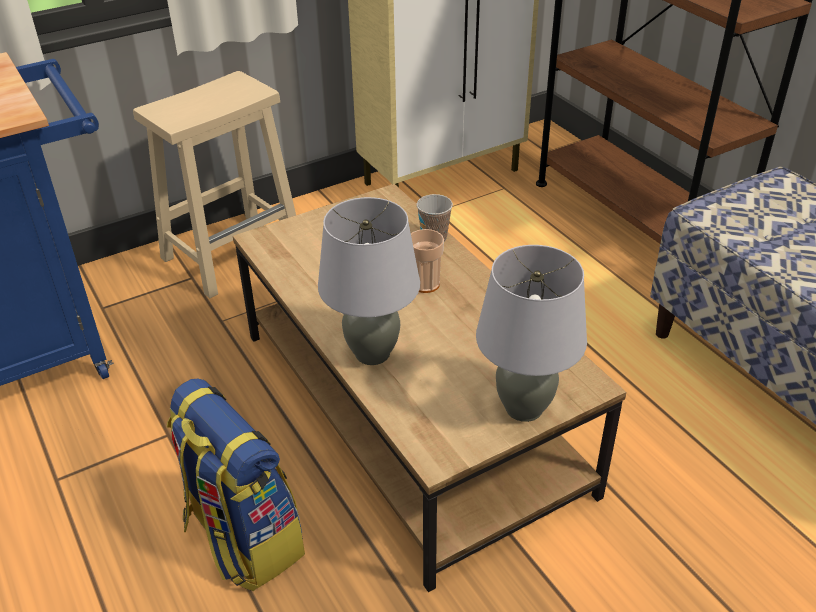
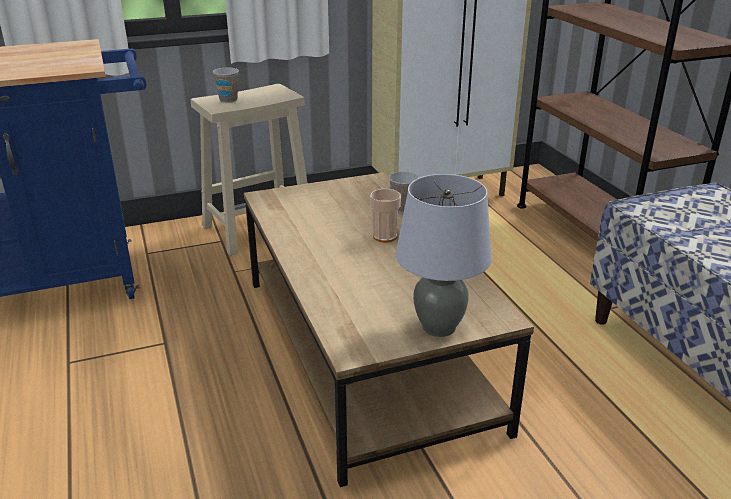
camera: 10 degrees right, 10 degrees down
(184, 107) = (228, 100): none -> cup
(242, 538) = (197, 423): backpack -> none
(373, 353) = (324, 276): grey table lamp -> none

